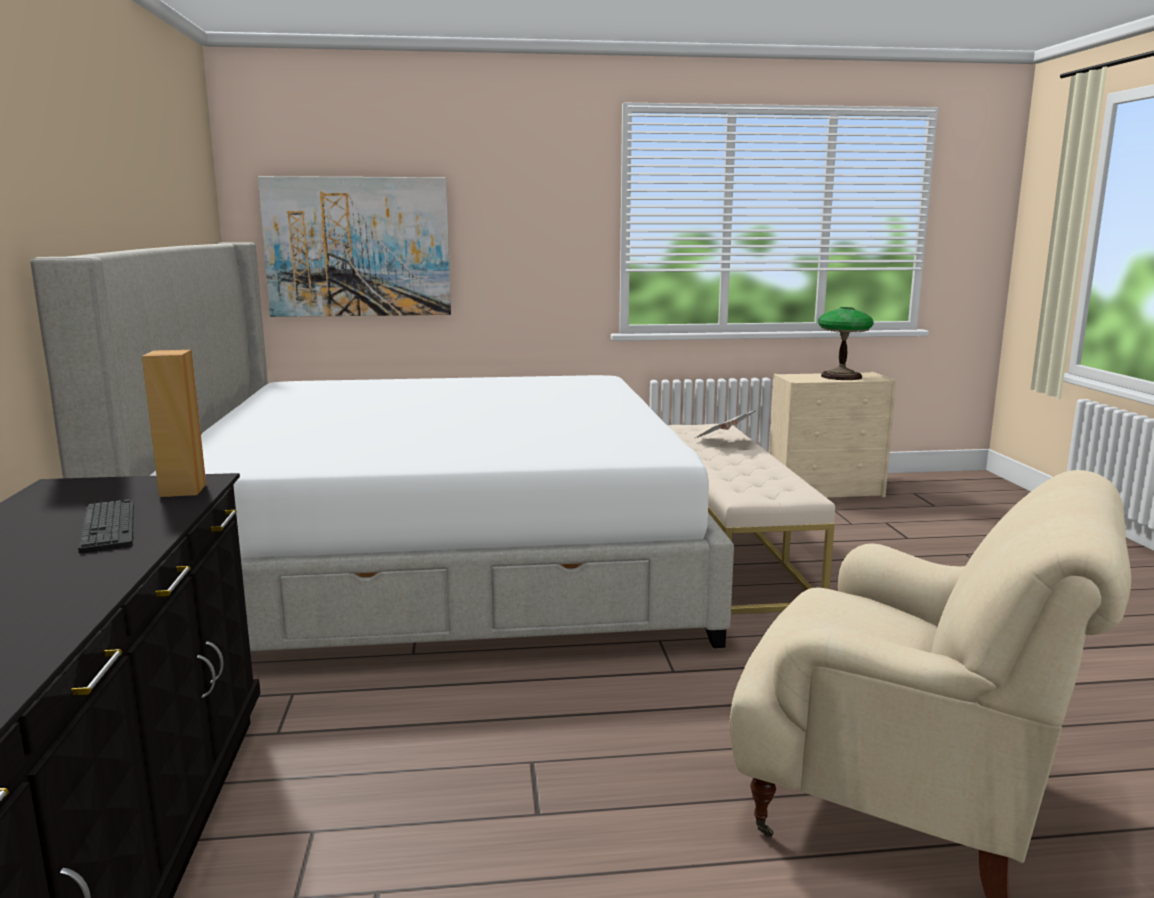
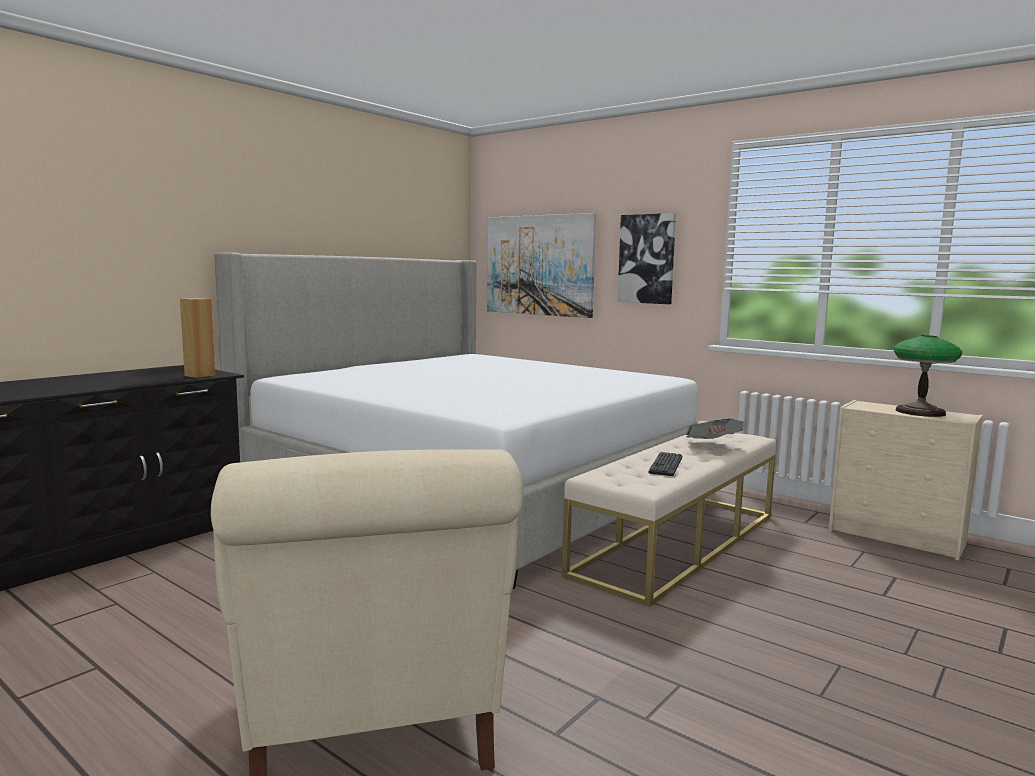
camera: 45 degrees right, 5 degrees down
(108, 527) = (130, 380): keyboard -> keyboard (666, 465)
(524, 237) = (647, 259): none -> picture

